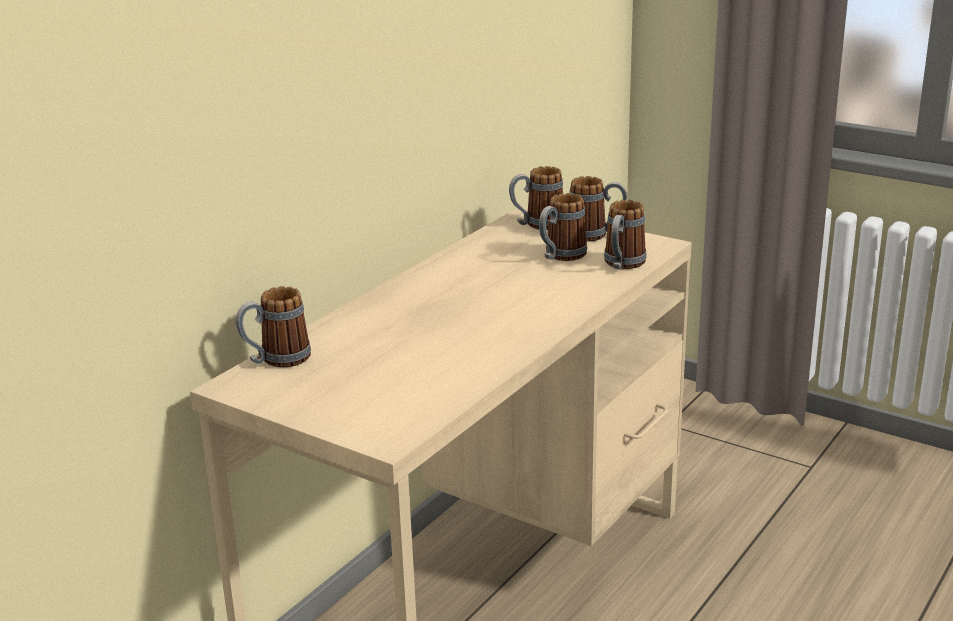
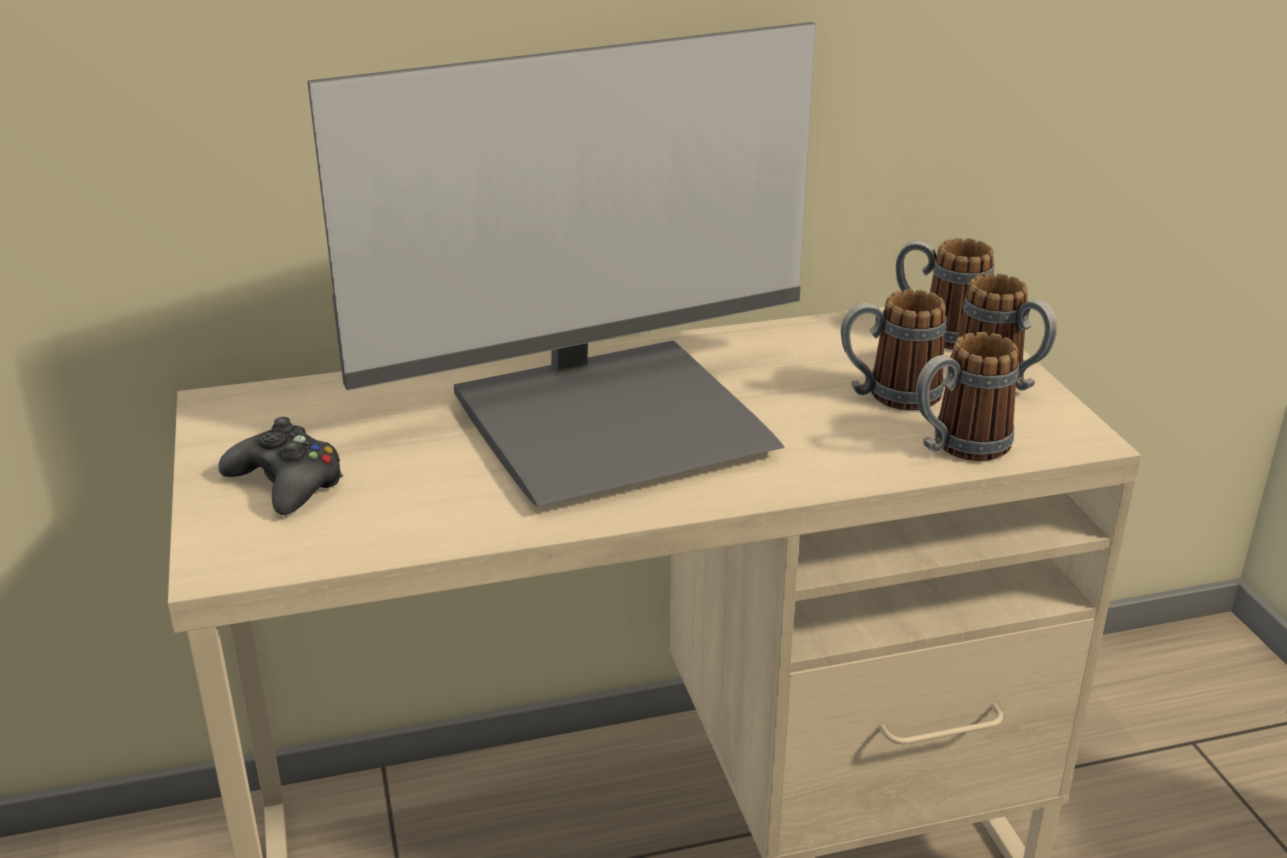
camera: 40 degrees right, 5 degrees up
(276, 360) = (313, 392): mug -> none
(349, 399) = (287, 483): none -> black game controller
(456, 312) = (608, 420): none -> monitor

